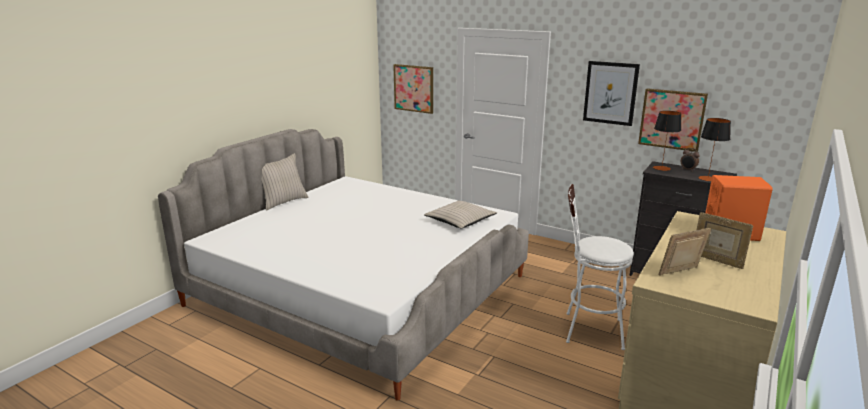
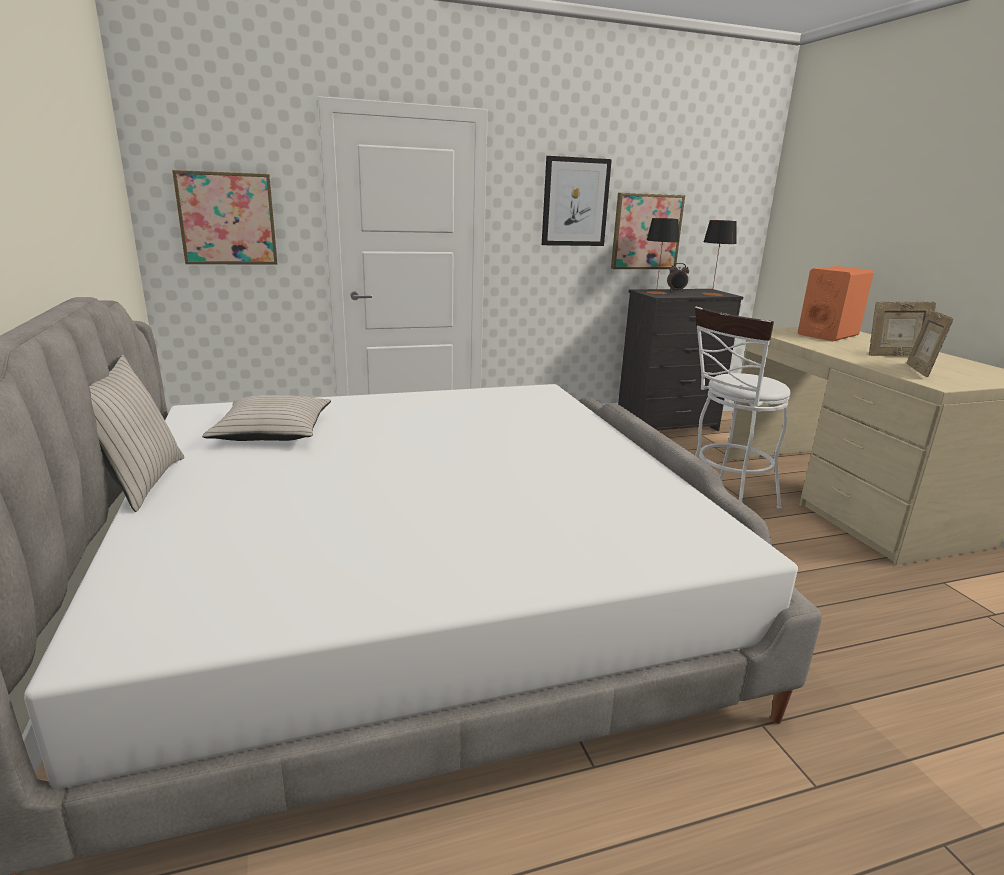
camera: 50 degrees left, 0 degrees up
(460, 221) = (525, 411): beige pillow -> beige pillow (272, 431)

